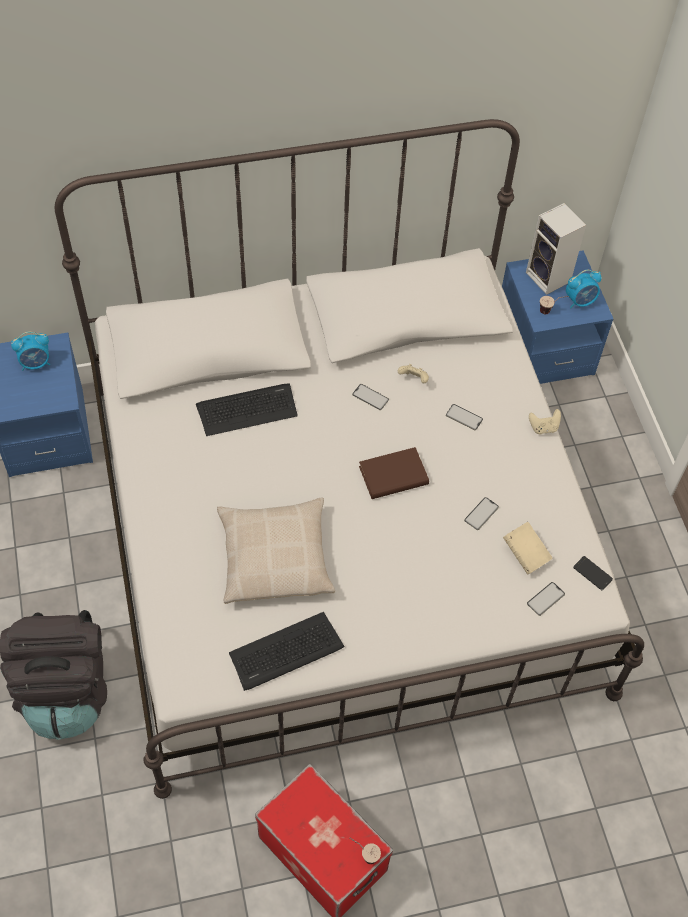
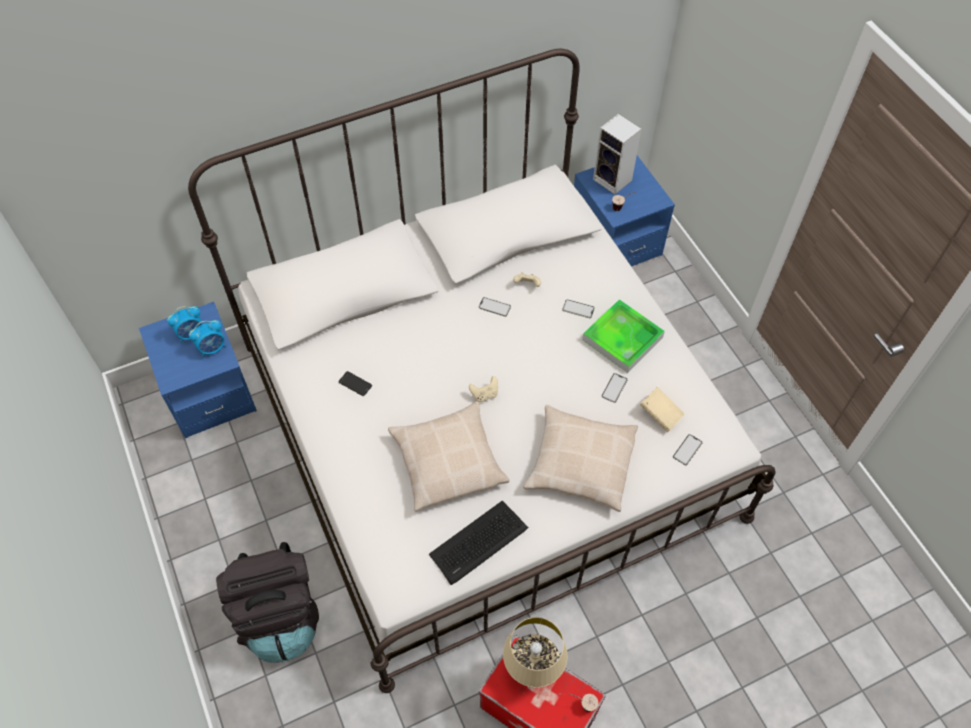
camera: 10 degrees left, 0 degrees up
(247, 410) = (391, 338): keyboard -> none
(318, 806) = (532, 671): none -> beige table lamp
(393, 476) = (531, 370): brown book -> none
(420, 589) = (580, 463): none -> beige pillow
(505, 460) = (622, 338): none -> tray
(543, 427) = (646, 305): beige game controller -> beige game controller (484, 394)
(580, 301) = (644, 195): alarm clock -> alarm clock (212, 348)
(592, 573) = (720, 420): phone -> phone (355, 384)

